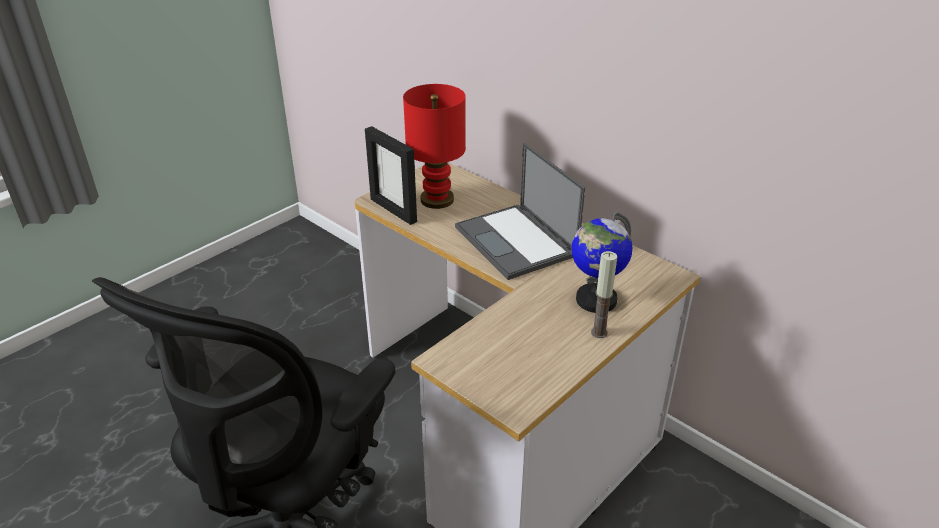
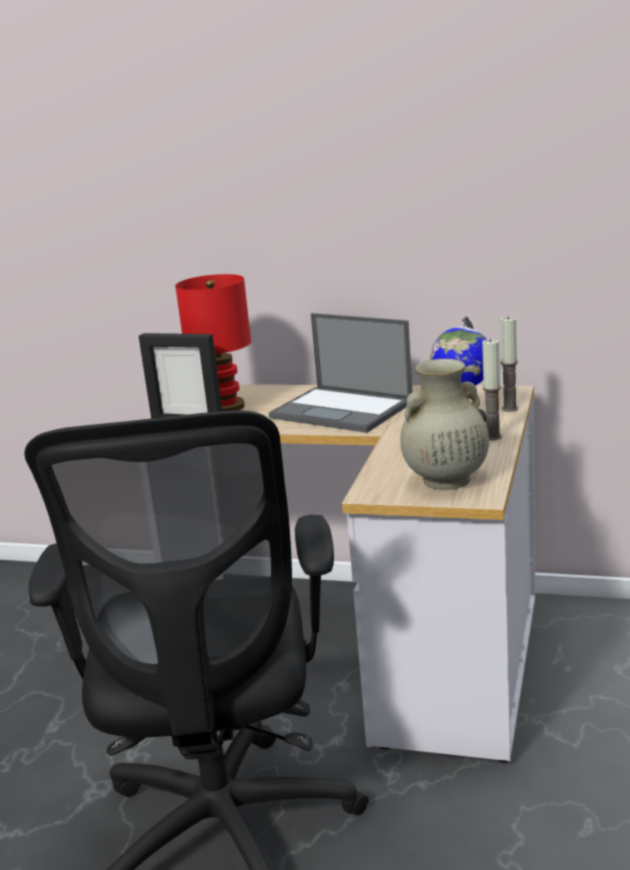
camera: 25 degrees left, 15 degrees down
(508, 373) = (445, 480): none -> beige vase
(649, 300) = (510, 408): none -> candle

